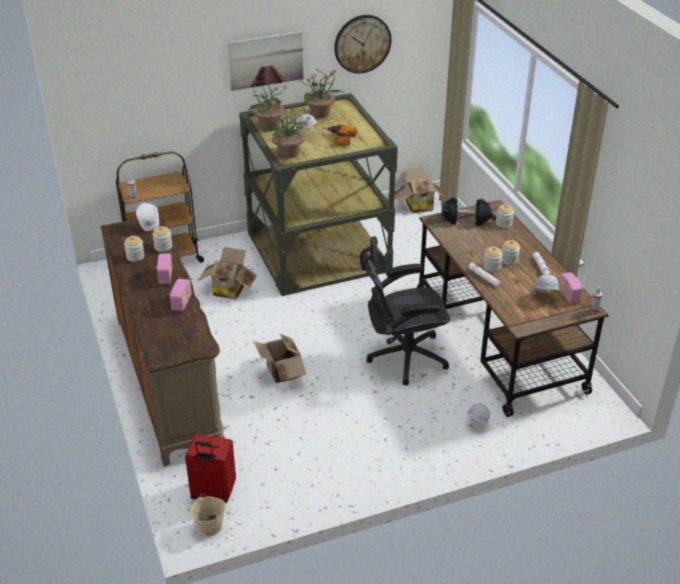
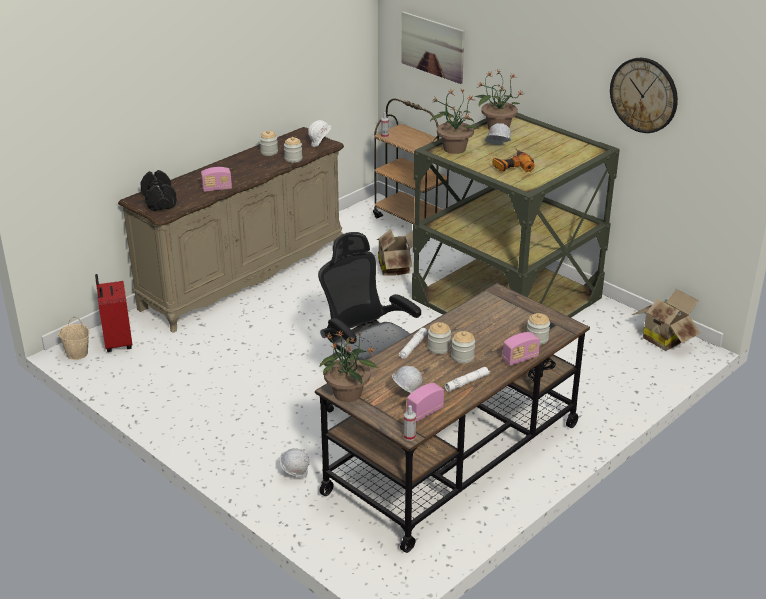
camera: 65 degrees right, 5 degrees down
(166, 276) = (250, 172): radio -> radio (520, 359)
(266, 60) = (542, 64): picture -> picture (432, 47)
(281, 373) = (294, 332): cardboard box -> none
(320, 114) = (553, 145): potted plant -> potted plant (348, 394)
(465, 219) = (520, 311): black dumbbell -> black dumbbell (159, 201)

